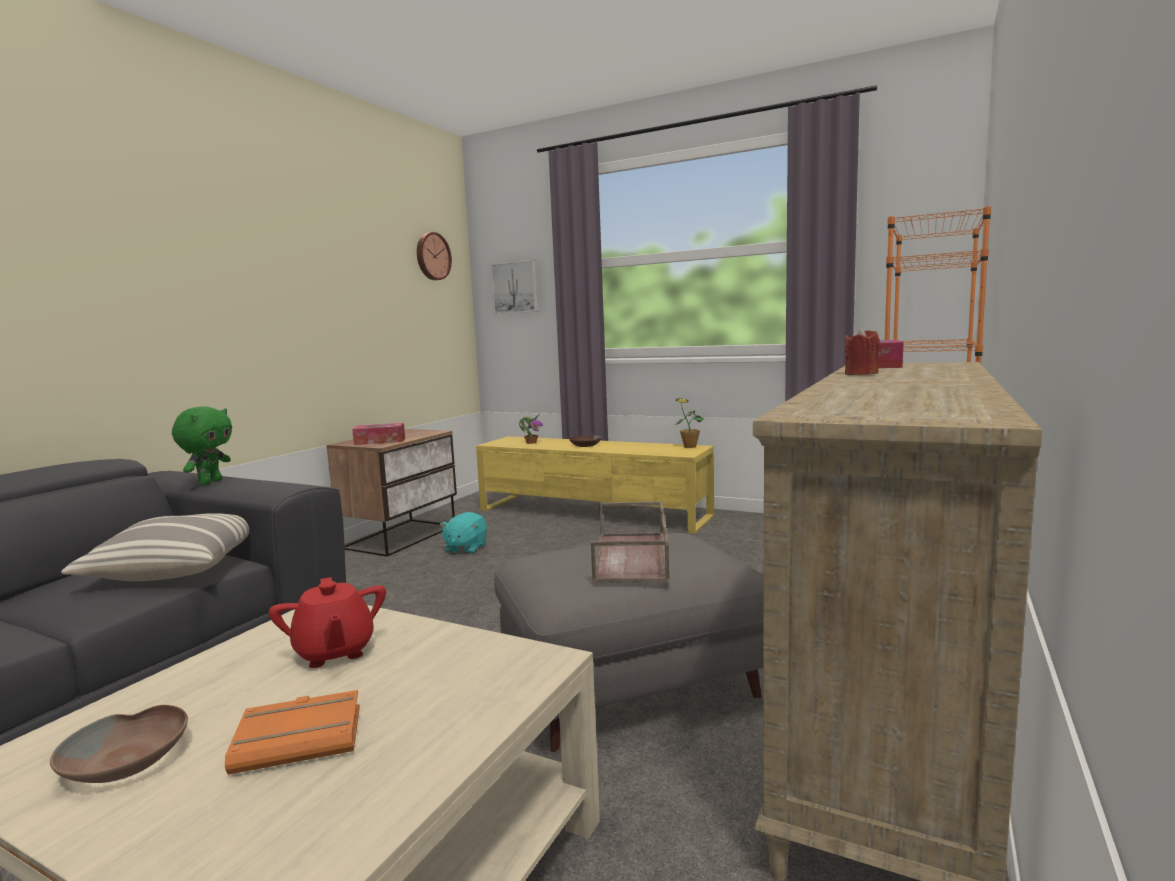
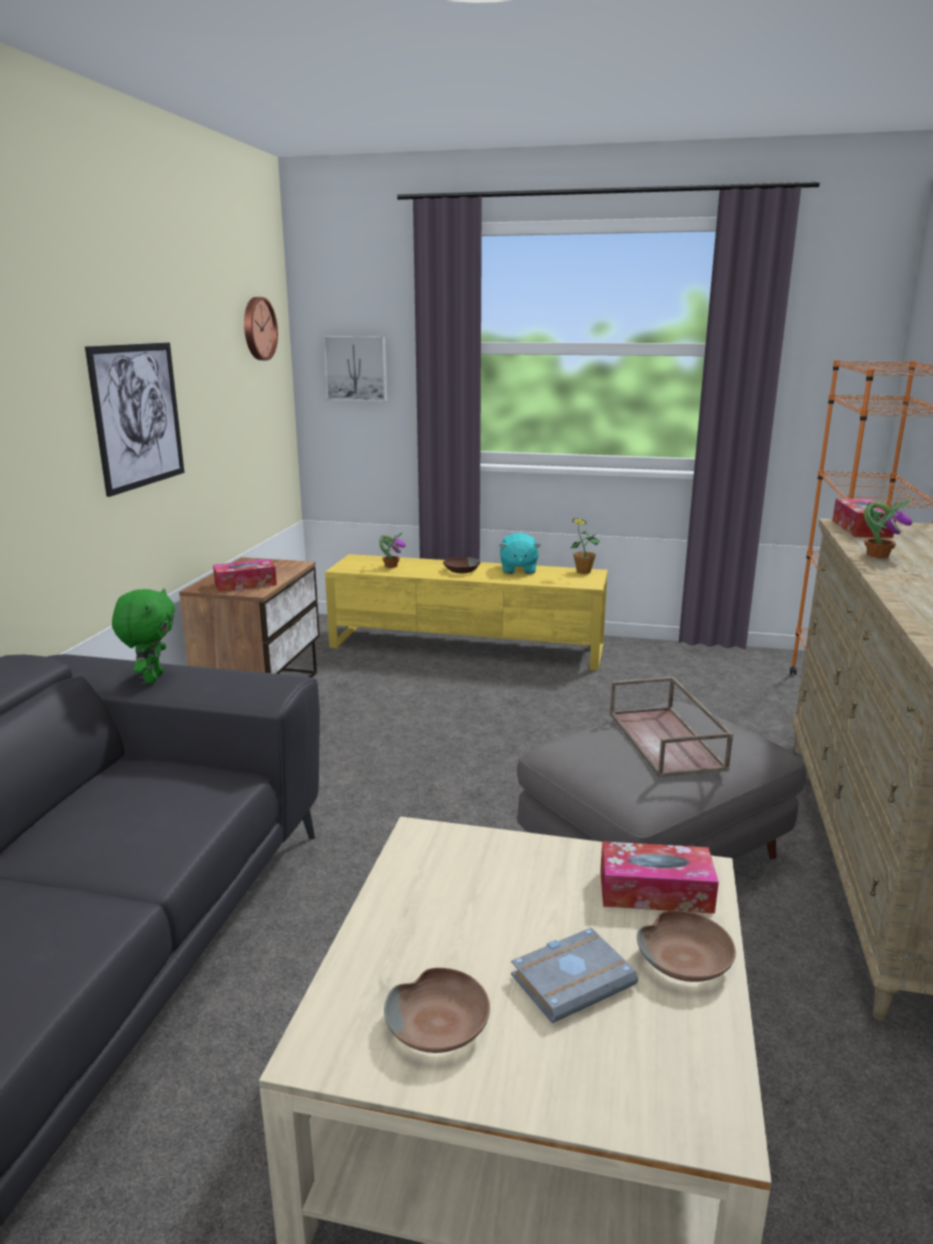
camera: 15 degrees left, 10 degrees up
(177, 568) = (177, 792): pillow -> none
(292, 303) = (138, 416): none -> picture
(302, 737) = (572, 978): orange book -> grey book
(334, 652) = (496, 885): red teapot -> none
(436, 735) = (685, 959): none -> brown bowl
(465, 548) = (355, 704): turquoise plush toy -> turquoise plush toy (518, 569)
(478, 672) = (655, 891): none -> tissue box
(861, 374) = (877, 555): red candle -> potted plant

